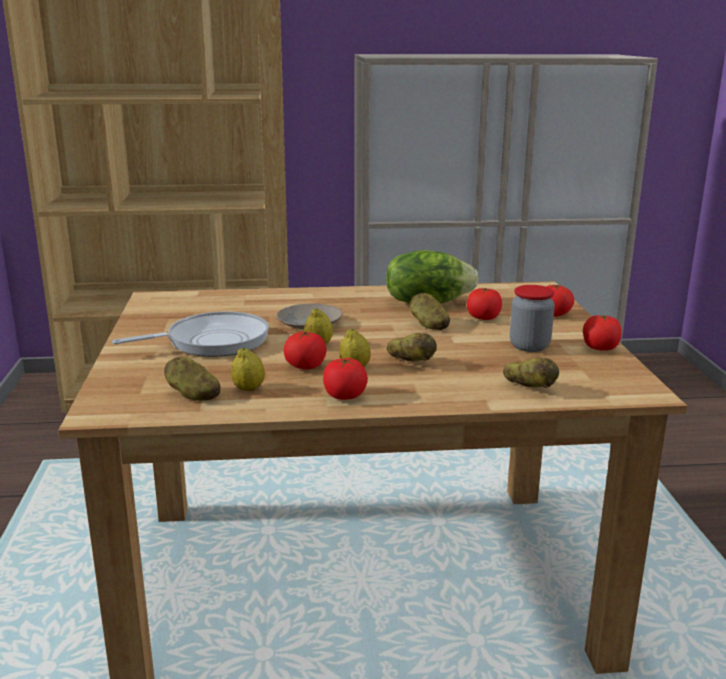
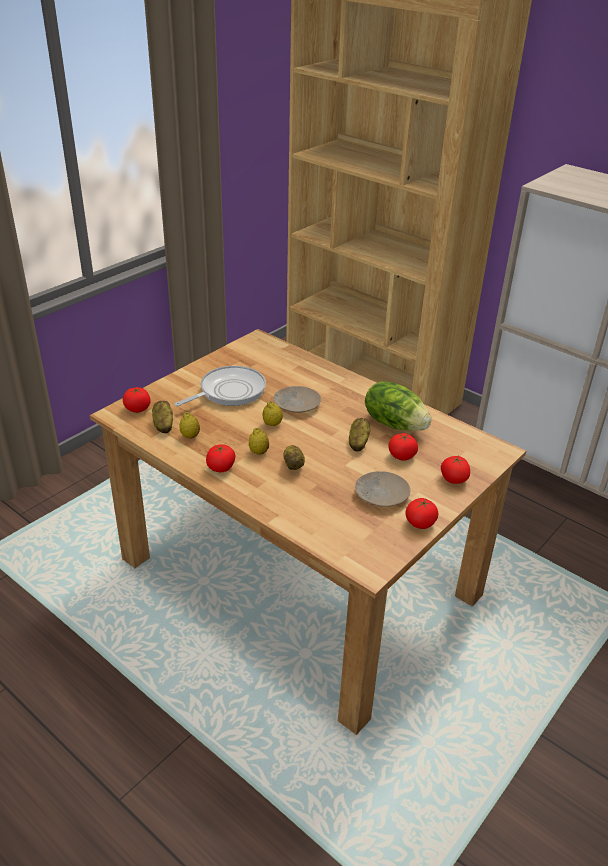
camera: 45 degrees right, 15 degrees up
(211, 342) = (229, 391): frying pan -> frying pan turned 60 degrees counterclockwise
(305, 366) = (239, 436): tomato -> tomato (137, 409)
(529, 346) = (381, 494): jar -> beige plate
(530, 388) = (316, 523): potato -> none

